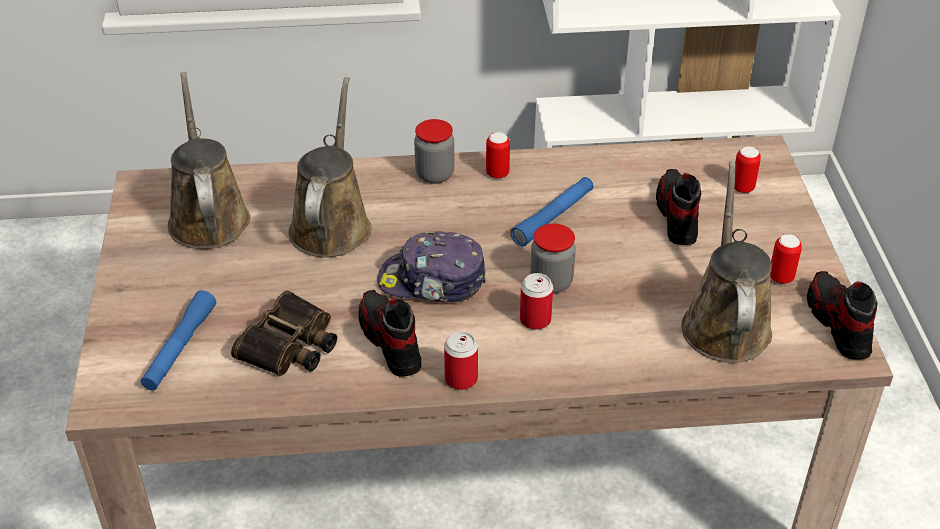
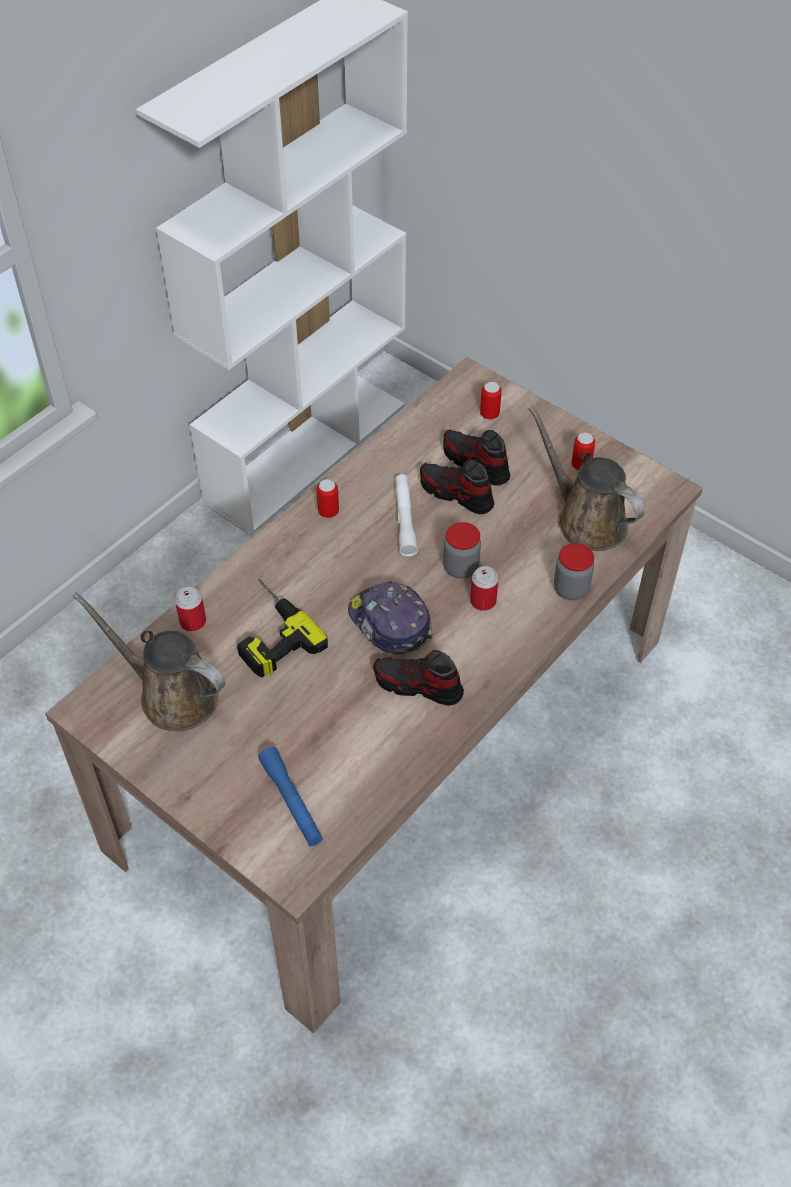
camera: 45 degrees left, 10 degrees up
(290, 345) = (360, 739): binoculars -> none
(332, 224) = (268, 633): brown watering can -> power drill
(432, 281) = (389, 623): cap -> cap turned 90 degrees clockwise
(435, 174) = (288, 543): jar -> jar (571, 589)
(461, 379) = (490, 675): can -> can (193, 622)
(553, 217) = (404, 519): blue flashlight -> white flashlight
(838, 324) = (643, 474): shoe -> shoe (456, 494)

